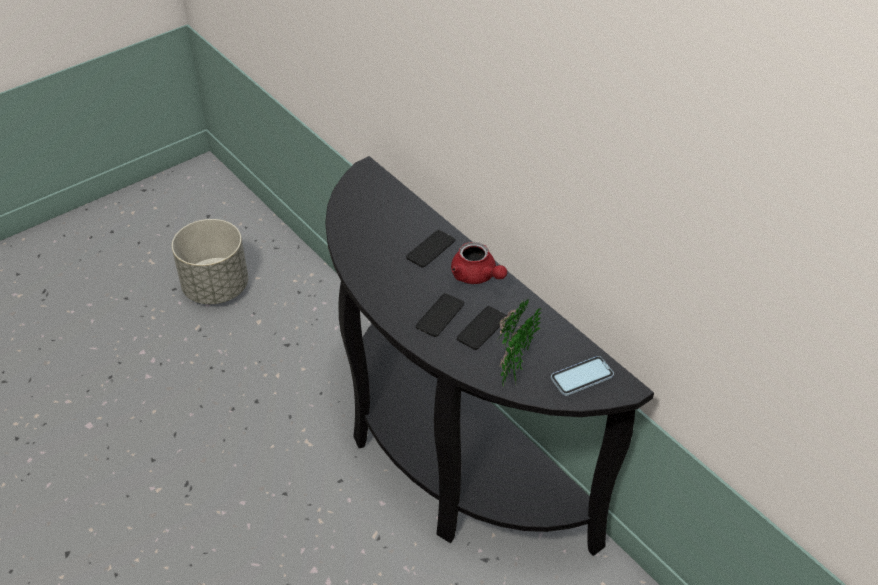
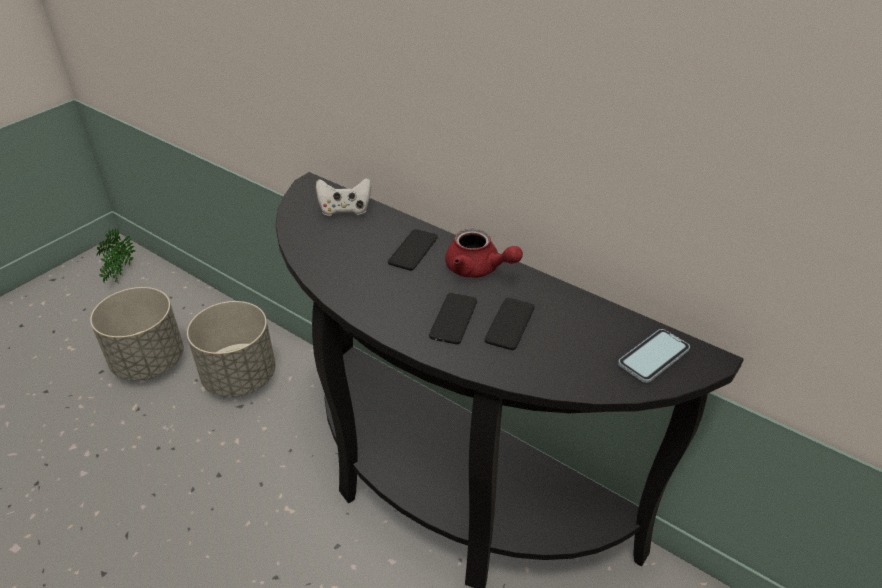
camera: 15 degrees left, 5 degrees down
(292, 317) = (240, 377): none -> grey planter
(387, 201) = (345, 210): none -> white game controller
(513, 367) = (567, 361): potted plant -> potted plant (119, 276)

